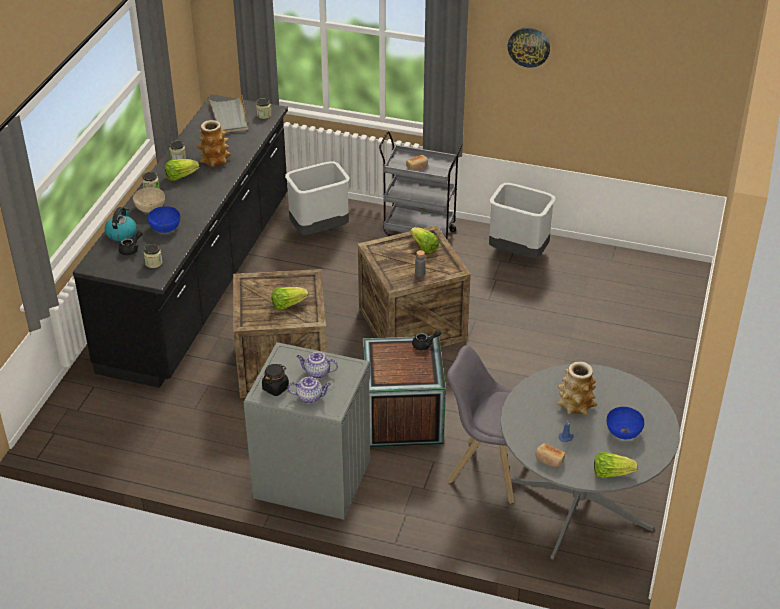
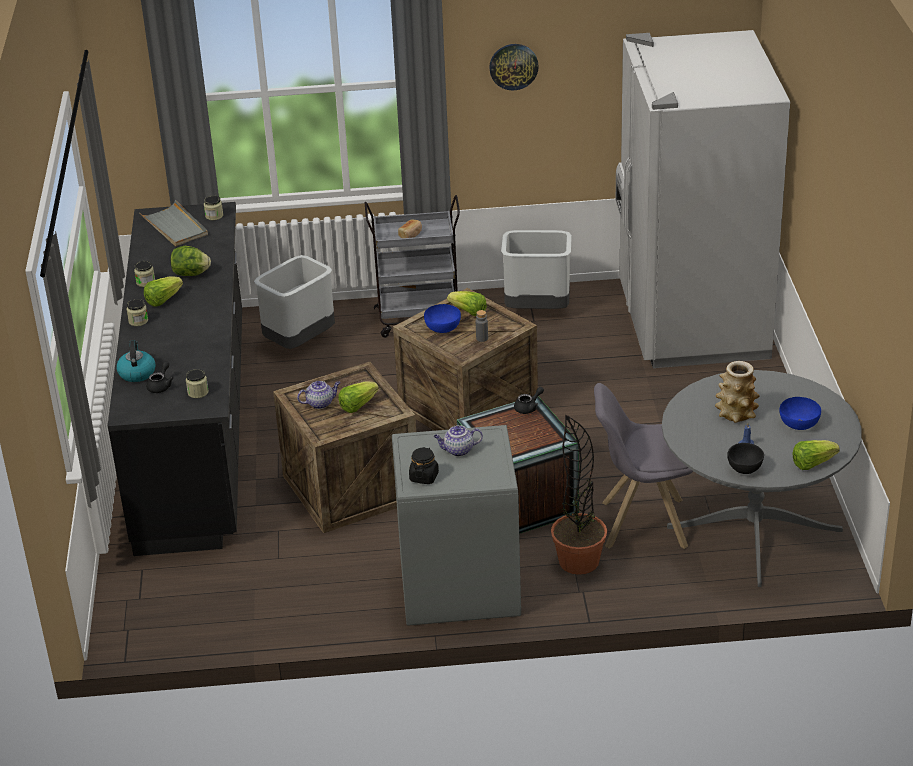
camera: 20 degrees left, 5 degrees down
(150, 208) = (151, 339): beige bowl -> none
(164, 227) = (183, 354): blue bowl -> blue bowl (442, 328)
(215, 160) = (191, 274): vase -> lettuce
(310, 397) = (468, 475): teapot -> teapot (320, 403)
(418, 486) = (578, 561): none -> potted plant
(549, 460) = (744, 469): bread -> black bowl
(638, 298) = (691, 321): none -> white fridge

